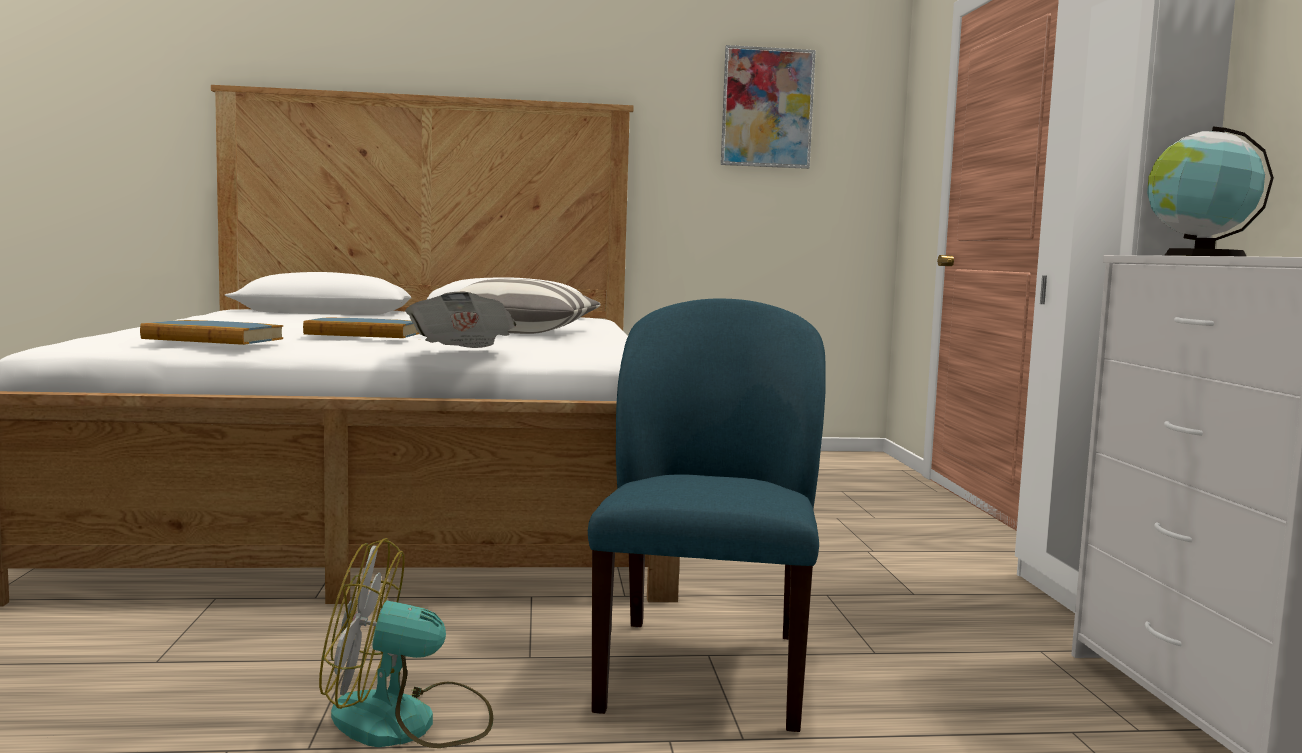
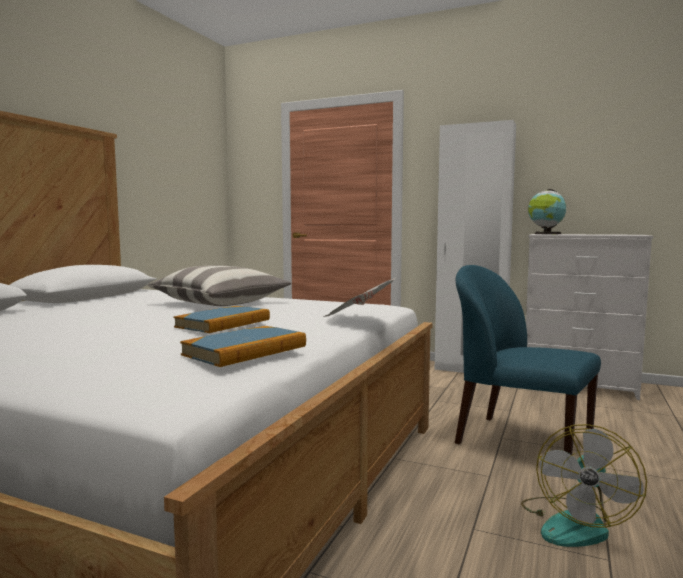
camera: 60 degrees left, 0 degrees up
(767, 108) = (175, 144): picture -> none

